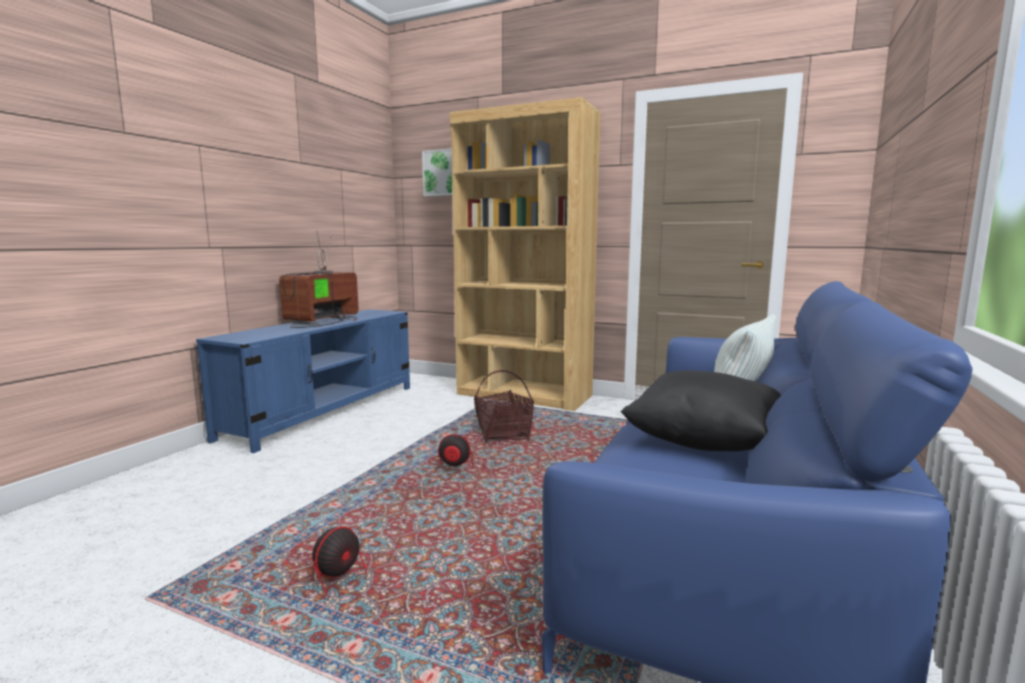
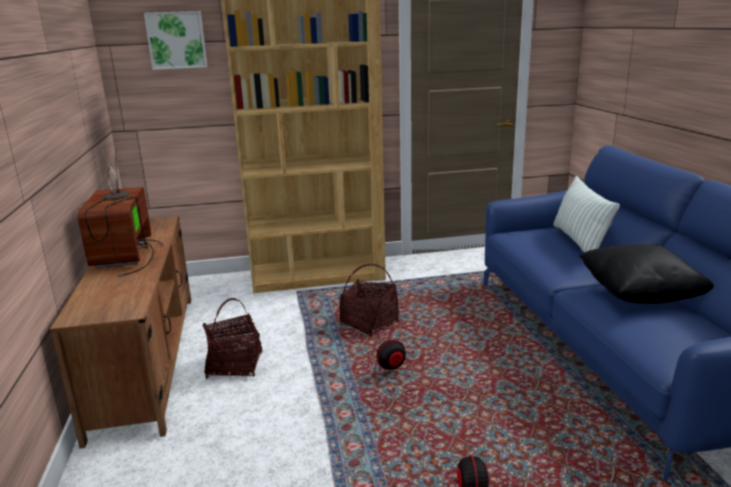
camera: 35 degrees left, 10 degrees up
(325, 411) = (147, 358): blue tv stand -> brown tv stand
(363, 430) = (235, 365): none -> basket

